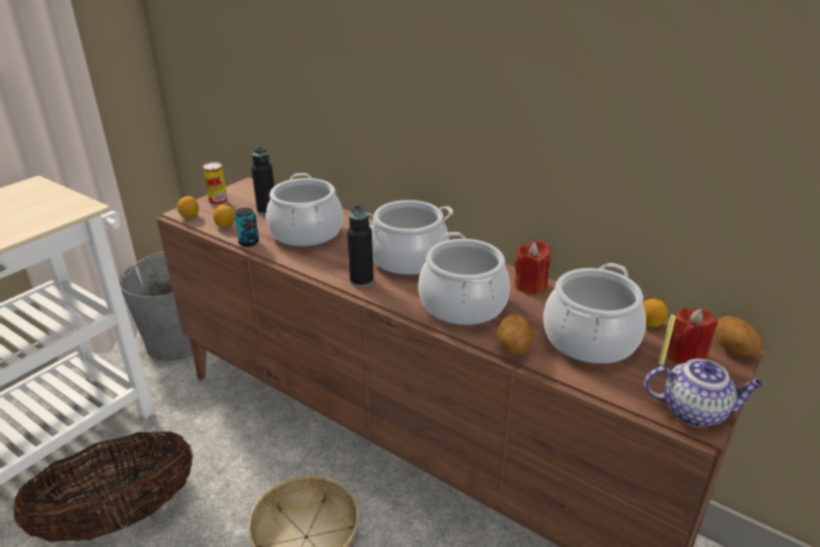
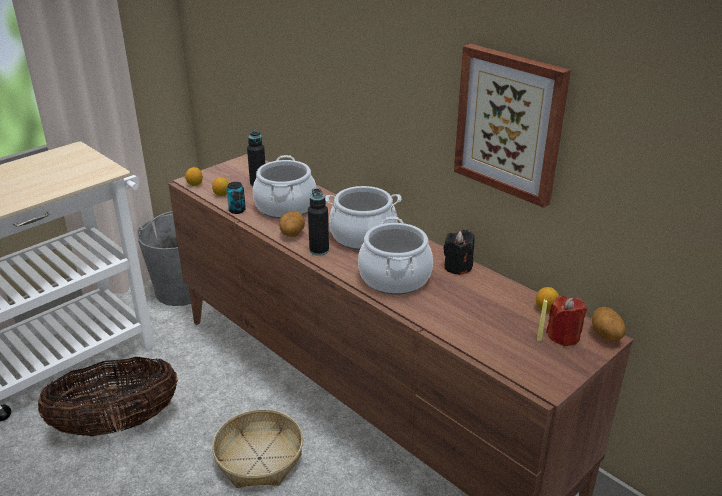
camera: 10 degrees right, 0 degrees up
(218, 202) = (220, 173): can -> none
(512, 349) = (422, 315): potato -> potato (292, 234)
(530, 285) = (458, 267): red candle -> black candle
(589, 340) = (488, 315): cooking pot -> none
(596, 106) = (510, 123): none -> picture
(695, 411) = (549, 377): teapot -> none

